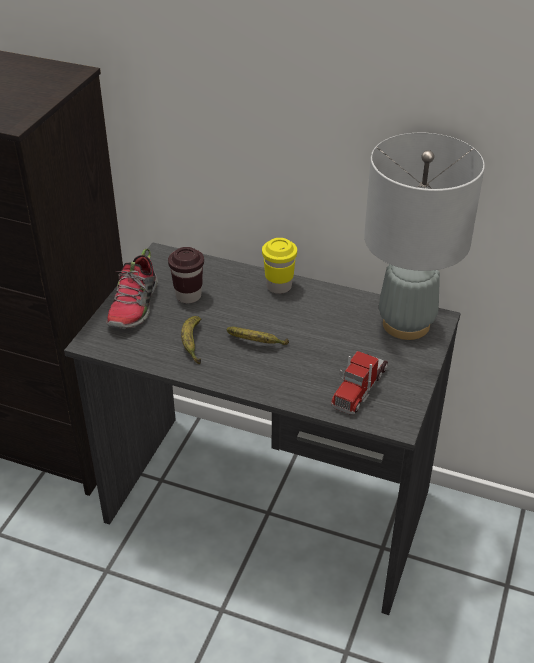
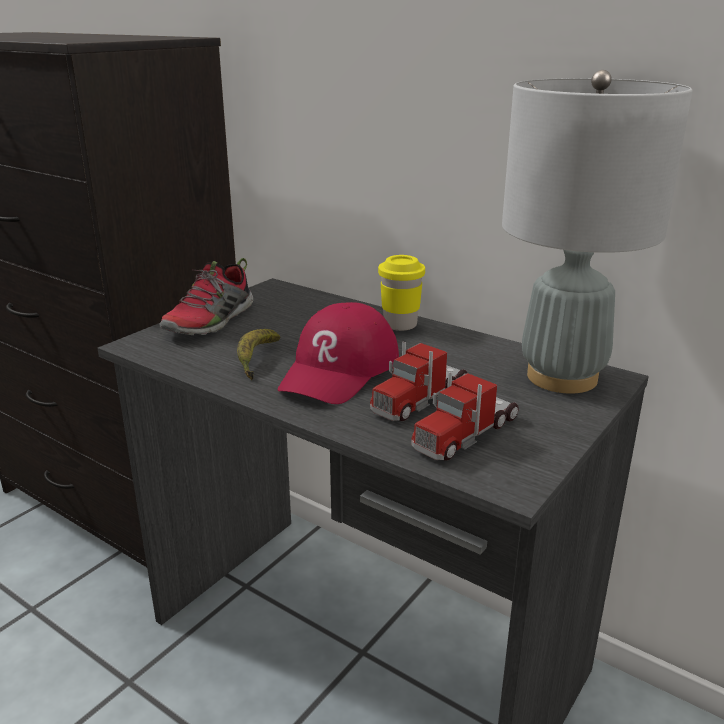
camera: 15 degrees right, 15 degrees down
(188, 296) = (282, 320): brown cup -> none
(256, 343) = (340, 370): banana -> red cap
(320, 361) = (420, 398): none -> toy truck

